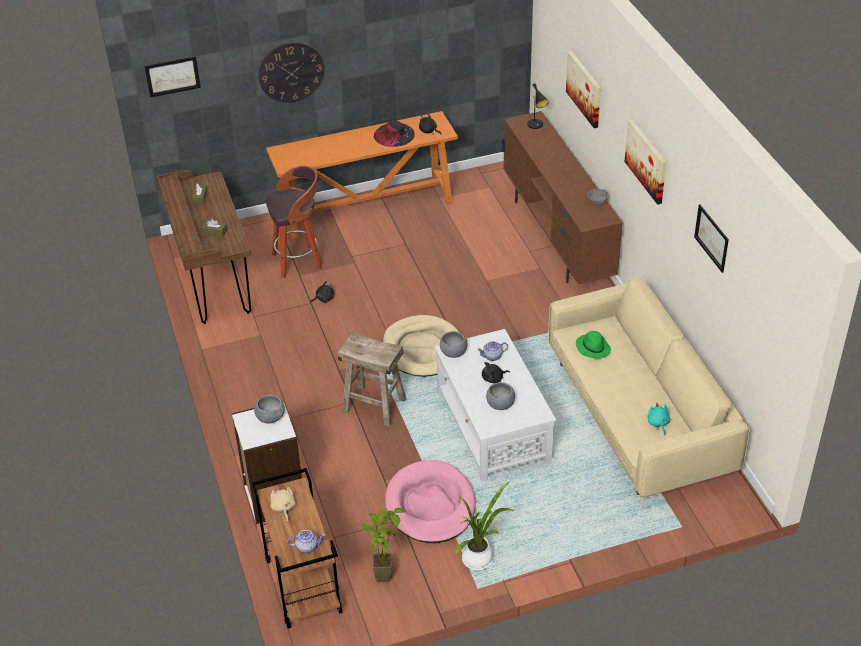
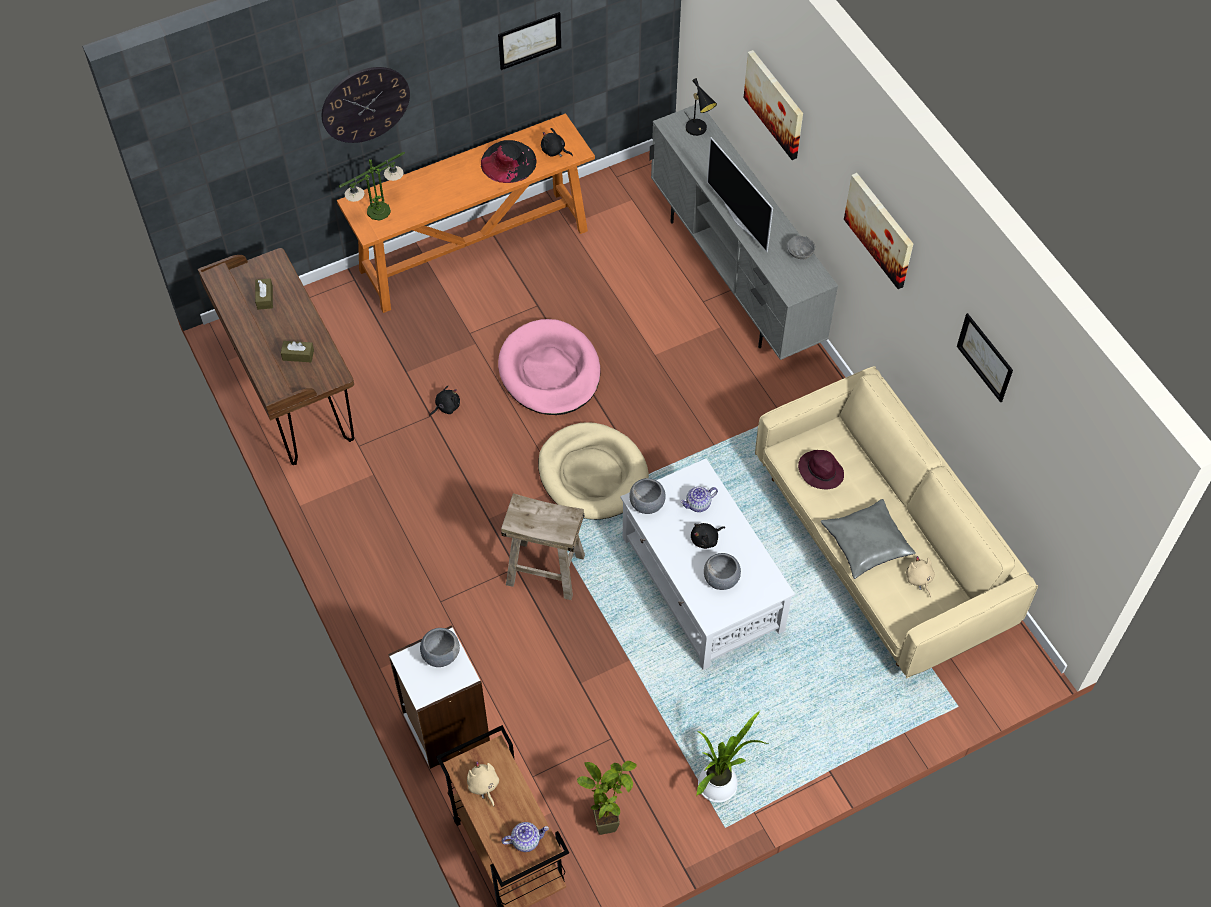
camera: 10 degrees left, 15 degrees up
(172, 76) = (205, 140): picture -> picture (529, 40)
(294, 155) = (379, 211): none -> table lamp
(298, 261) = (400, 348): stool -> none
(430, 505) = (645, 713): pink dog bed -> pink dog bed (549, 371)
(556, 179) = (740, 220): none -> television
(557, 238) = (735, 276): brown tv stand -> grey tv stand
(592, 348) = (820, 471): green hat -> purple hat
(620, 396) = (867, 543): none -> grey pillow
(658, 423) = (919, 579): turquoise plush toy -> beige plush toy

